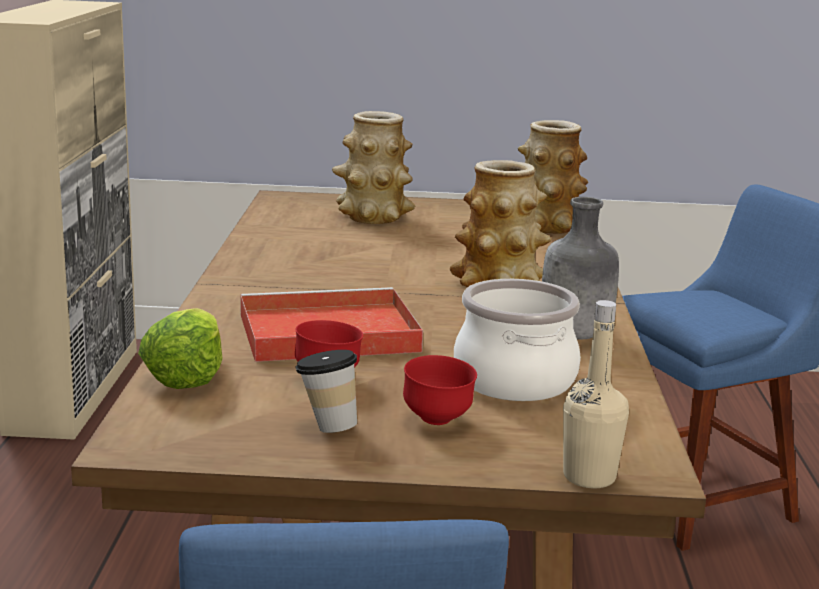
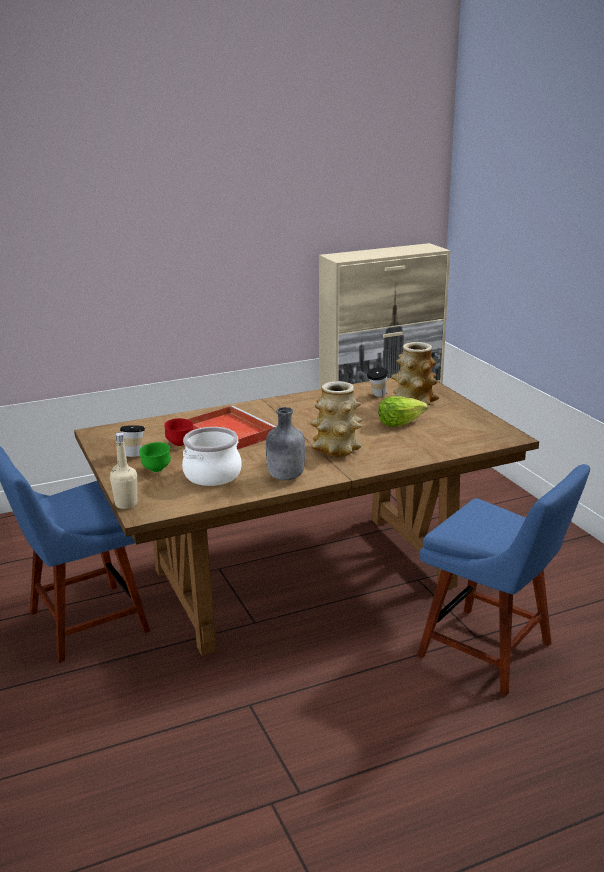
camera: 65 degrees right, 5 degrees up
(186, 375) = (159, 423): lettuce -> lettuce (399, 423)
(313, 225) = (377, 395): none -> cup
(437, 421) = (156, 470): red bowl -> green bowl
(546, 226) = (467, 440): vase -> none

